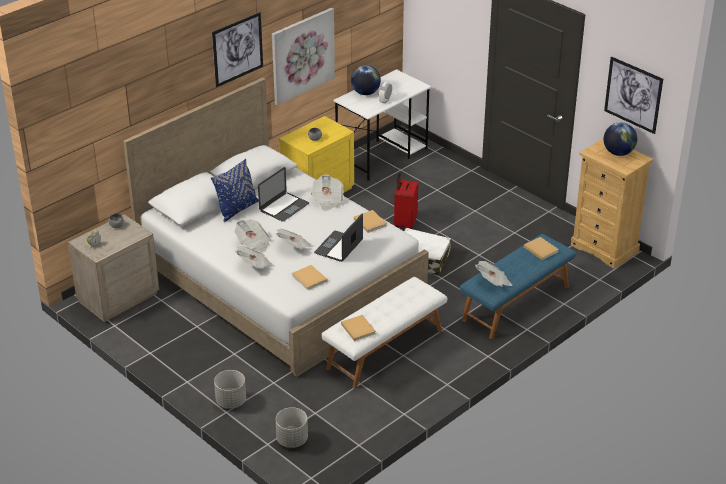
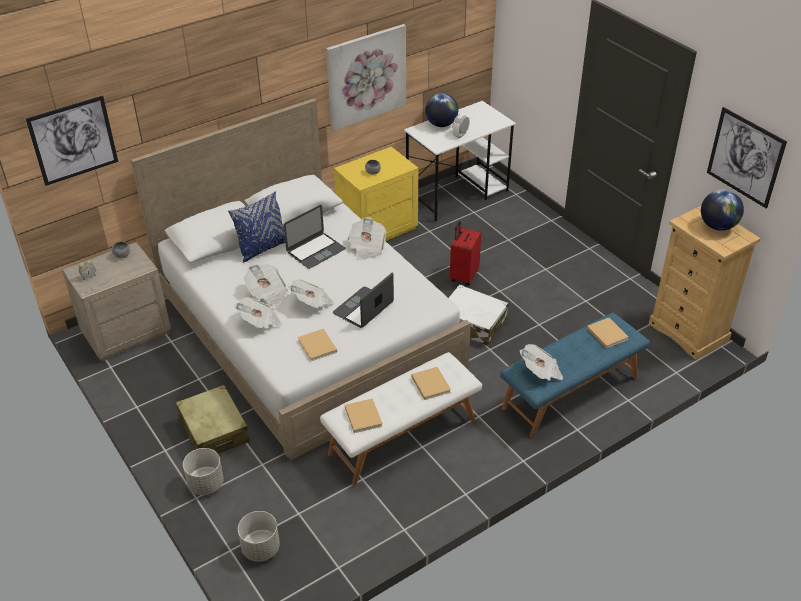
camera: 10 degrees right, 5 degrees up
(224, 363) = (214, 430): none -> beige suitcase
(237, 49) = (281, 63): picture -> picture (73, 140)
(369, 222) = (407, 279): beige book -> beige book (430, 383)

